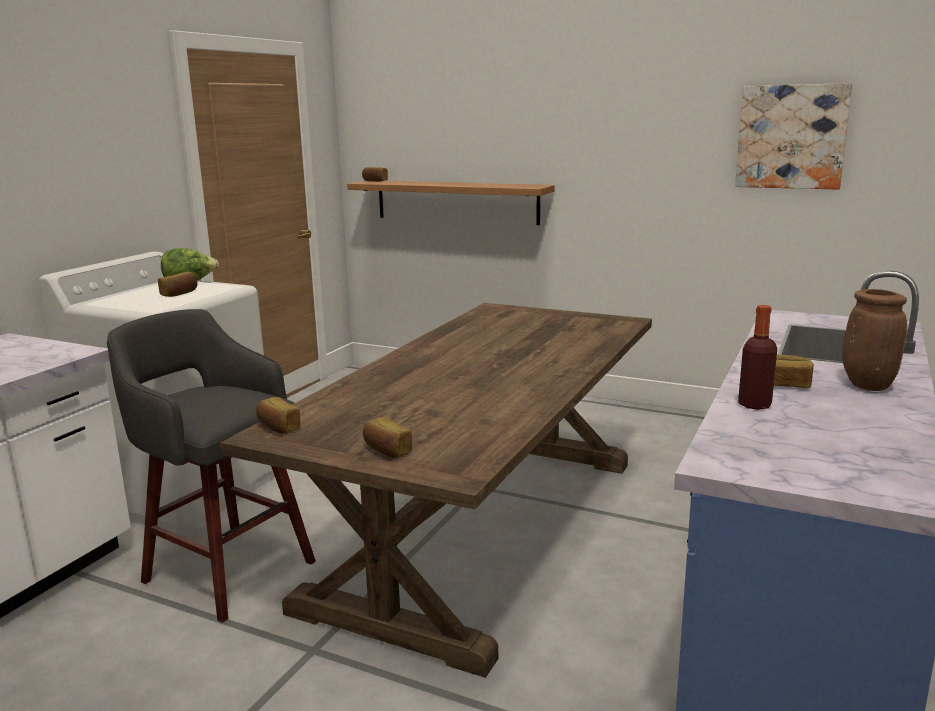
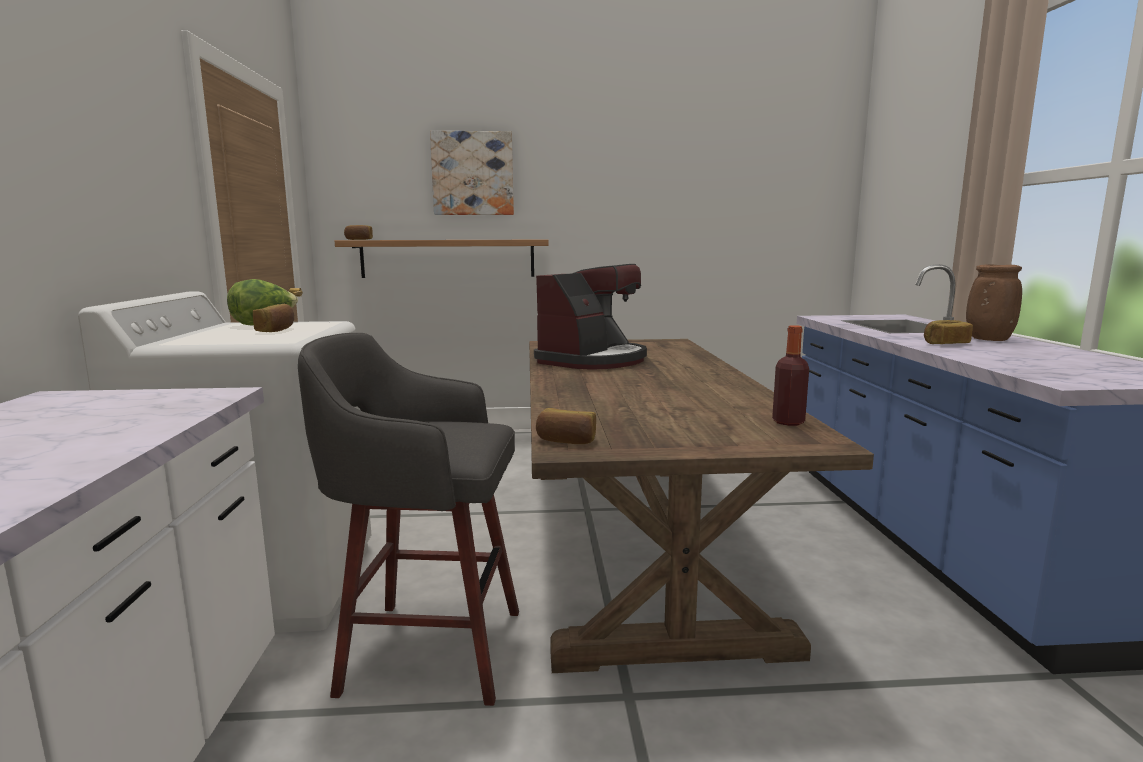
camera: 30 degrees left, 5 degrees down
(386, 451) = (718, 439): bread -> none
(485, 339) = (593, 360): none -> coffee machine
(754, 405) = (968, 354): bottle -> bottle (788, 422)
(791, 137) = (740, 196): picture -> picture (473, 174)

